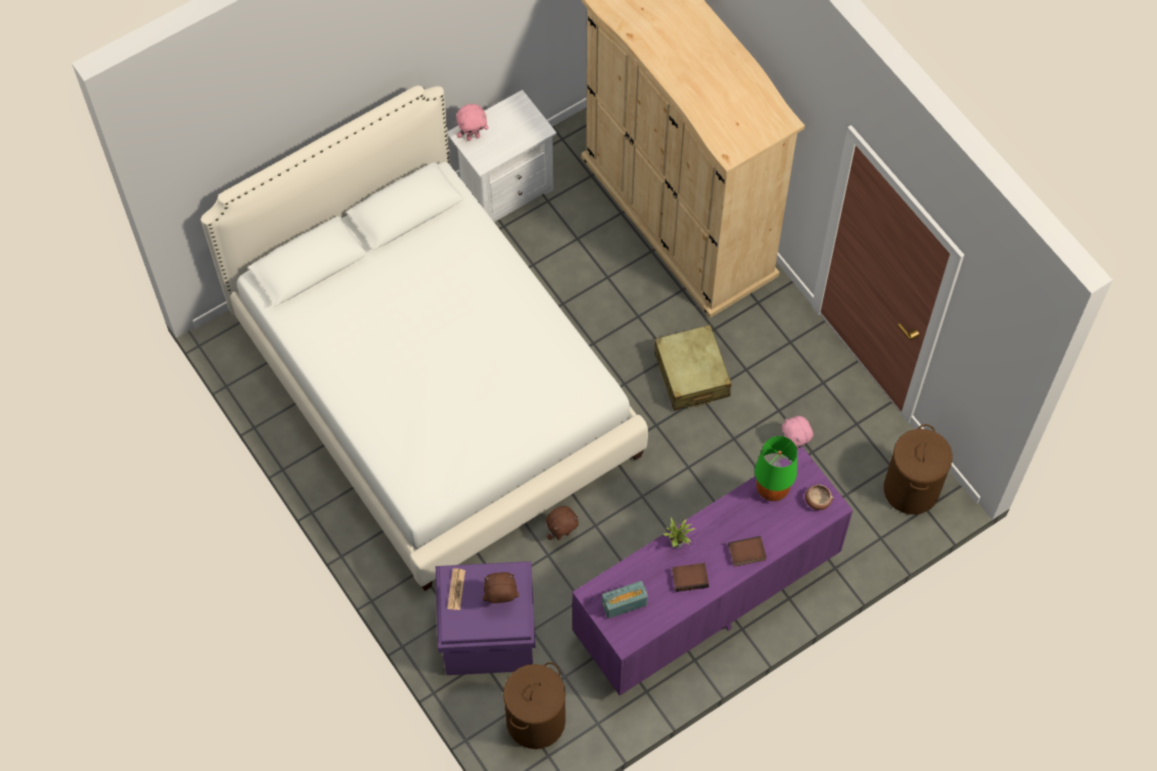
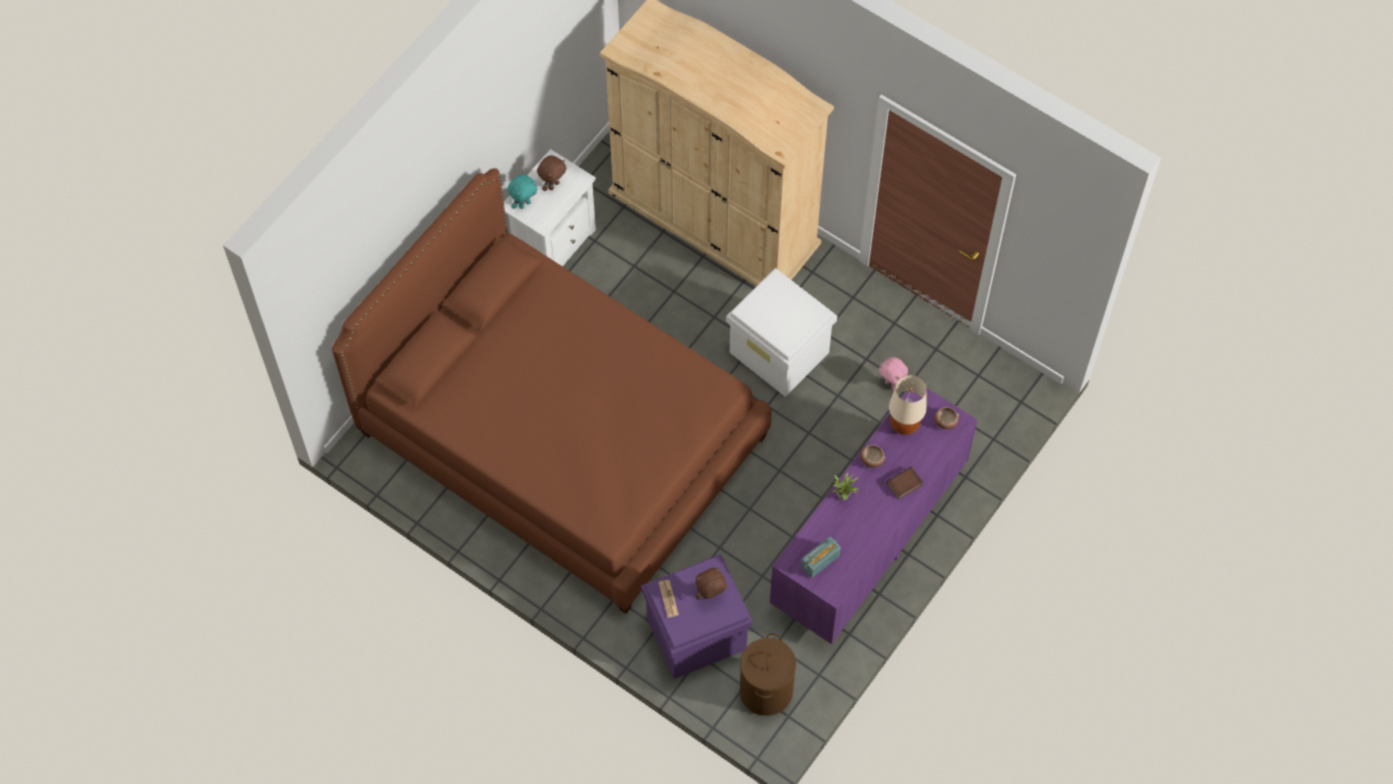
camera: 20 degrees left, 0 degrees up
(435, 385) = (562, 433): white bed -> brown bed
(473, 136) = (524, 204): pink plush toy -> turquoise plush toy
(562, 534) = (724, 525): brown plush toy -> brown plush toy (553, 185)
(690, 577) = (866, 521): book -> none
(691, 375) = (780, 352): beige suitcase -> white storage box
(722, 514) = (871, 459): none -> bowl
(772, 489) = (904, 424): green table lamp -> beige table lamp
(911, 489) = (1003, 390): brown laundry basket -> none

